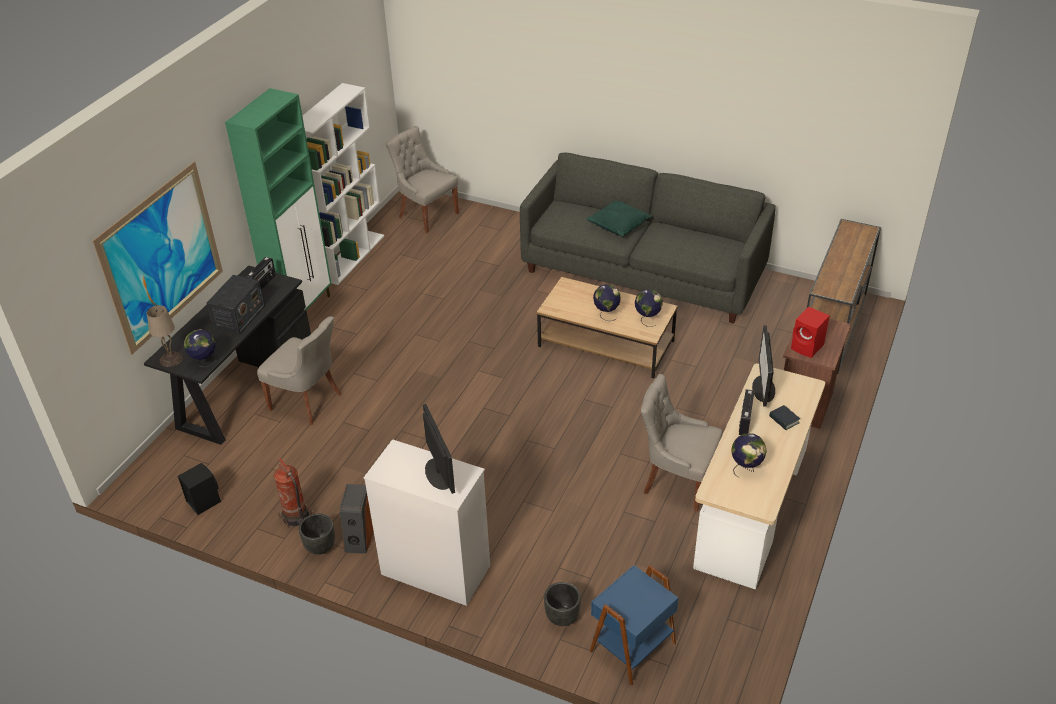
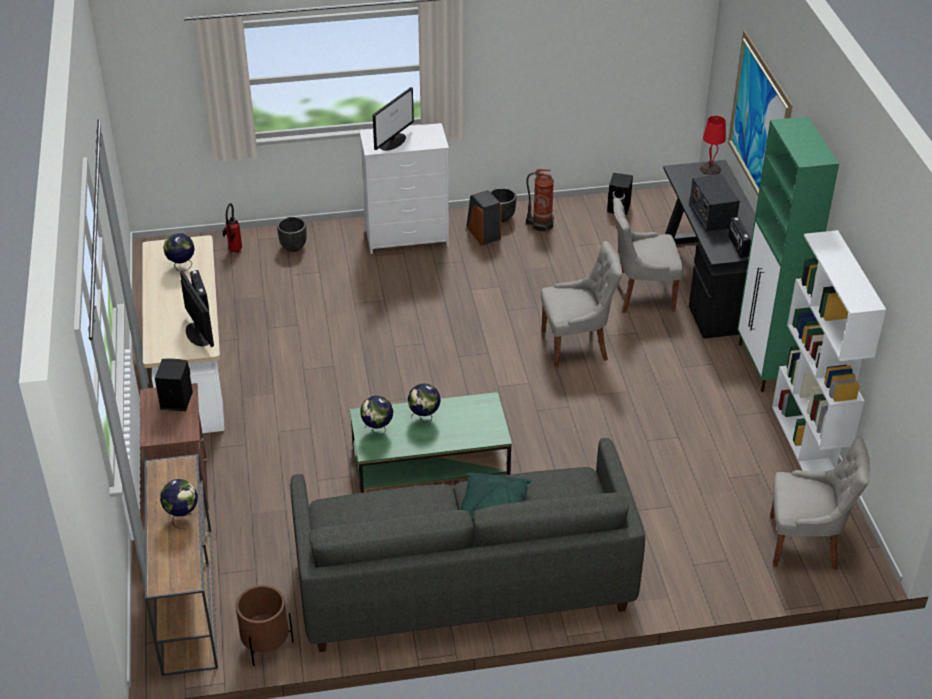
camera: 145 degrees right, 0 degrees up
(171, 359) = (710, 169): beige table lamp -> red table lamp
(204, 362) = (681, 176): globe -> globe (182, 517)
(439, 473) = (393, 141): monitor -> monitor turned 90 degrees counterclockwise
(606, 343) = (430, 465): brown coffee table -> green coffee table
(631, 646) = (234, 251): blue side table -> fire extinguisher
(676, 481) = (268, 364): grey chair -> grey chair (576, 346)
(784, 420) = (167, 315): book -> none
(790, 286) = (266, 645): none -> brown planter
(808, 347) = (175, 400): red speaker -> black speaker

